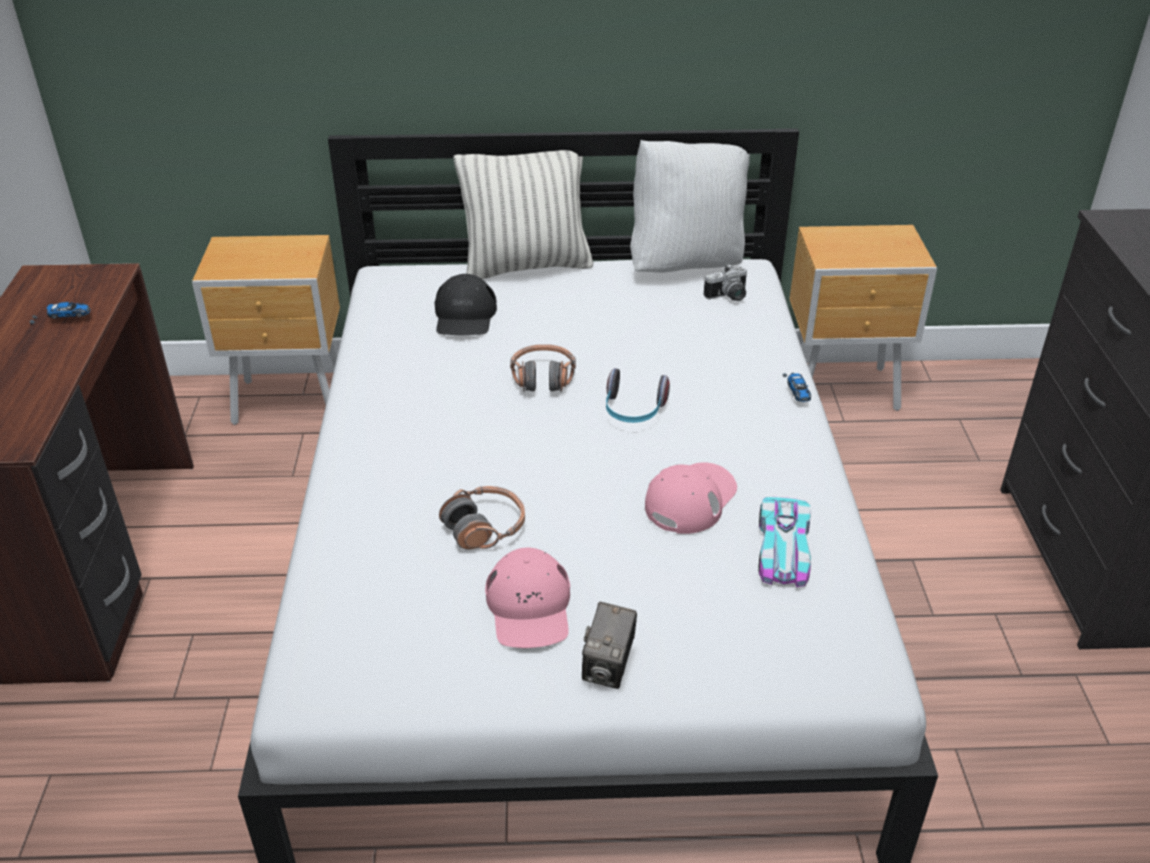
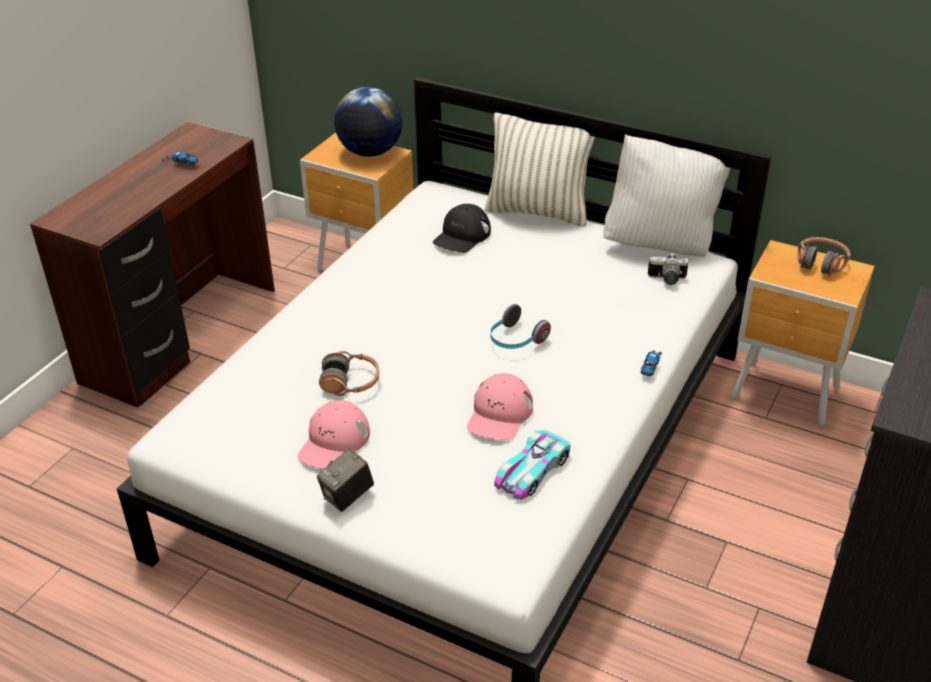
camera: 30 degrees right, 0 degrees up
(278, 250) = (370, 152): none -> globe
(543, 378) = (475, 297): headphones -> headphones (820, 263)
(690, 499) = (499, 414): pink cap -> pink cap turned 135 degrees clockwise

